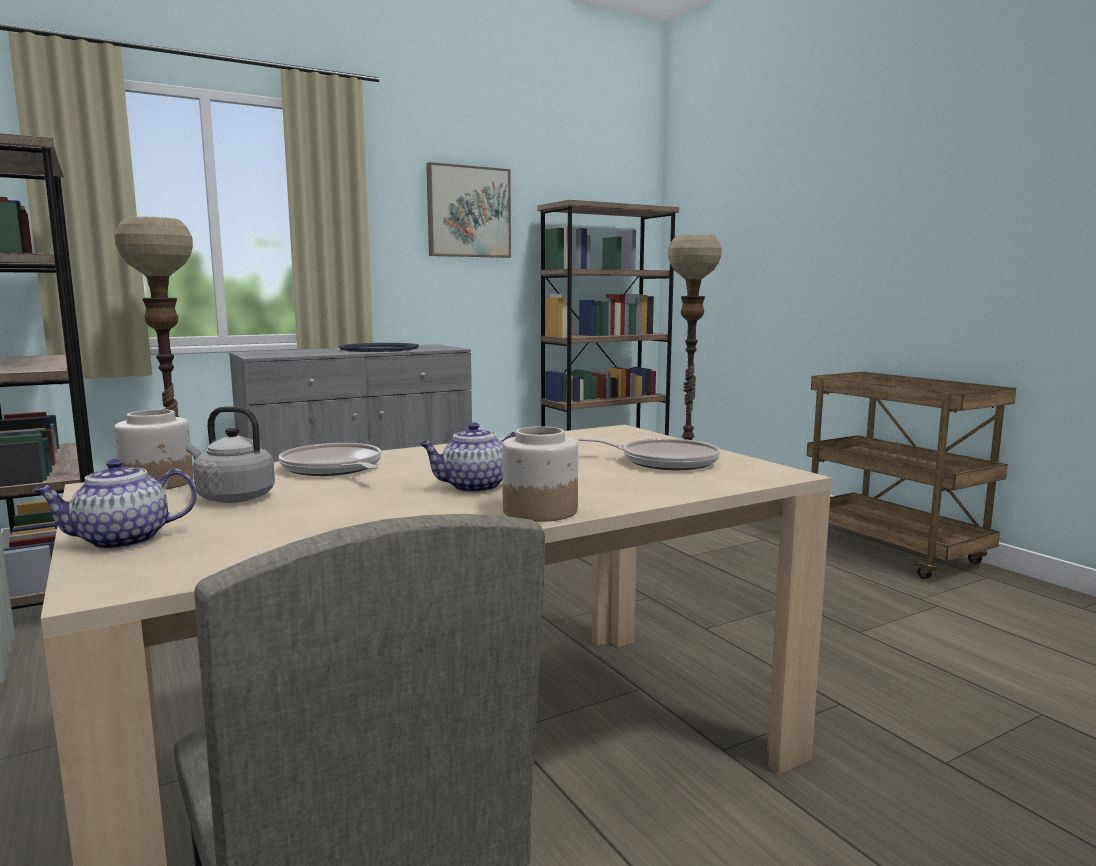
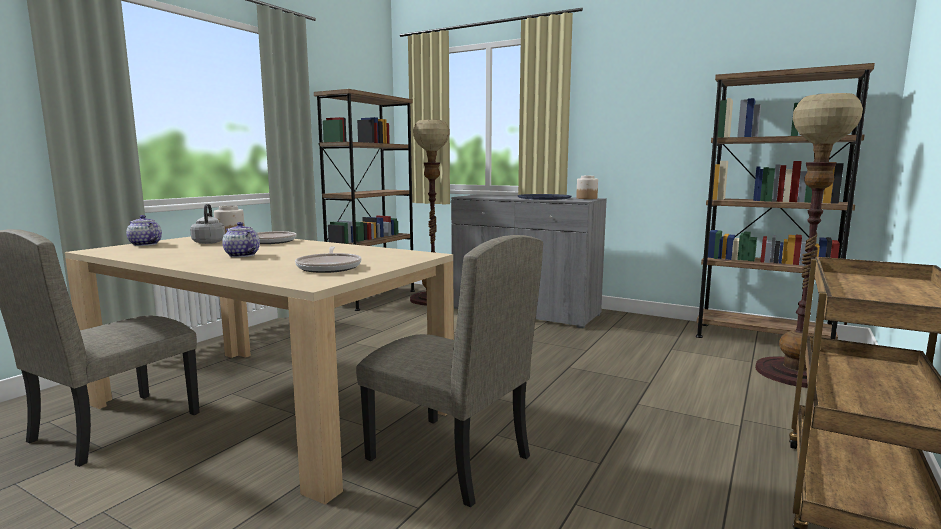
camera: 60 degrees right, 0 degrees up
(468, 212) = (656, 95): picture -> none
(539, 511) = (196, 265): jar -> jar (586, 198)
(743, 665) = (447, 458): none -> beige chair

